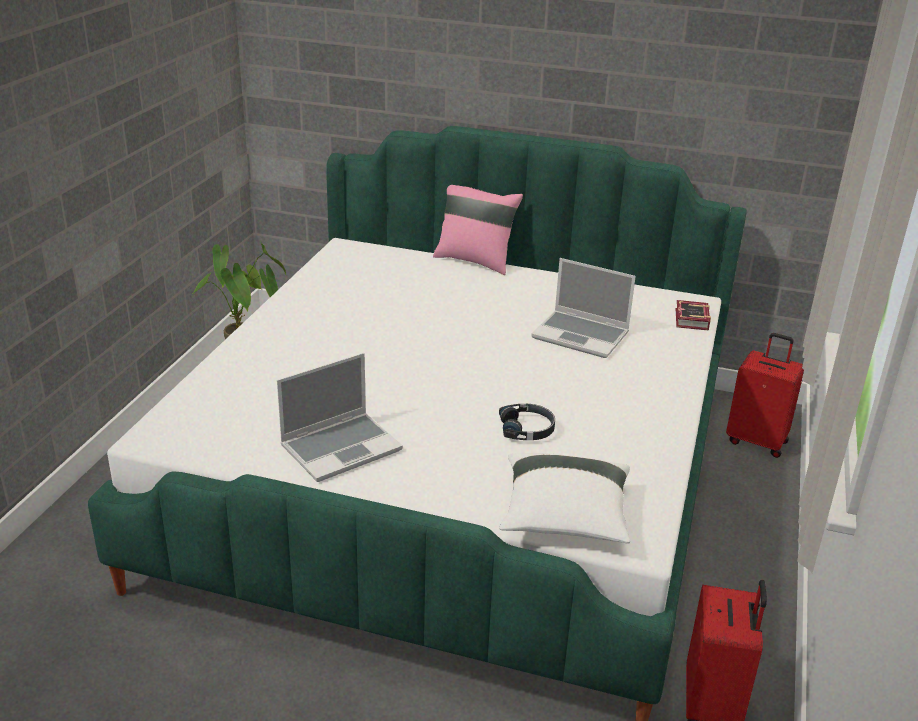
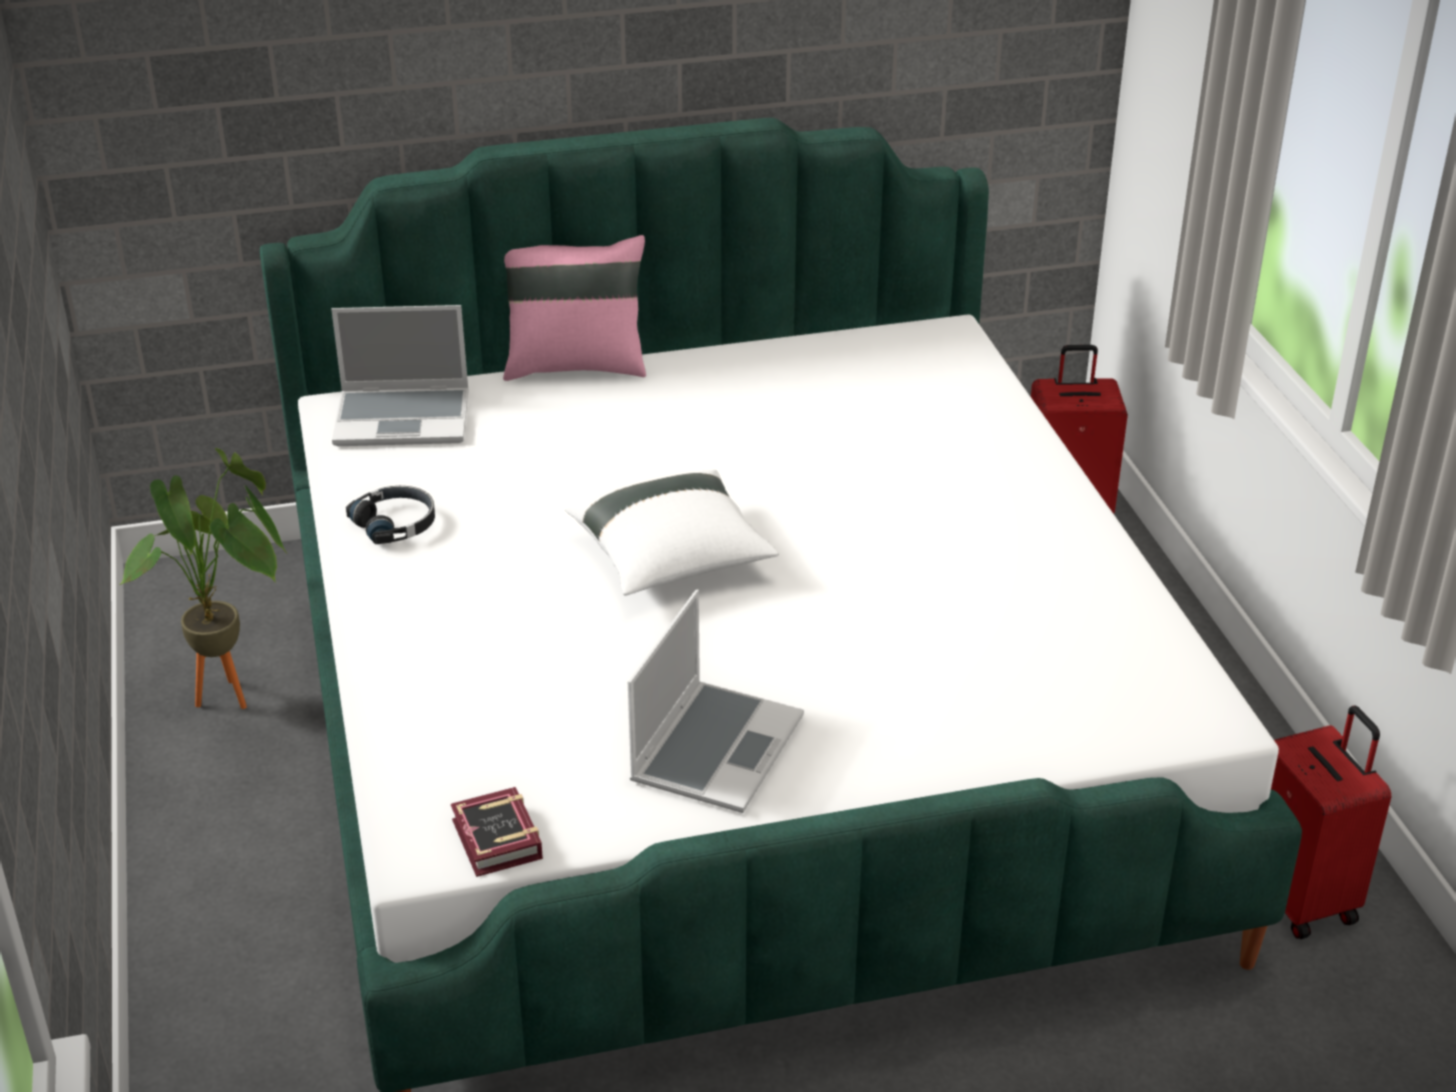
camera: 30 degrees left, 5 degrees up
(527, 429) = (928, 617): black headphones -> black headphones (396, 524)
(564, 517) = (1096, 723): white pillow -> white pillow (671, 559)
(582, 335) = (854, 442): laptop -> laptop (404, 418)
(690, 320) = (969, 365): book -> book (496, 843)

